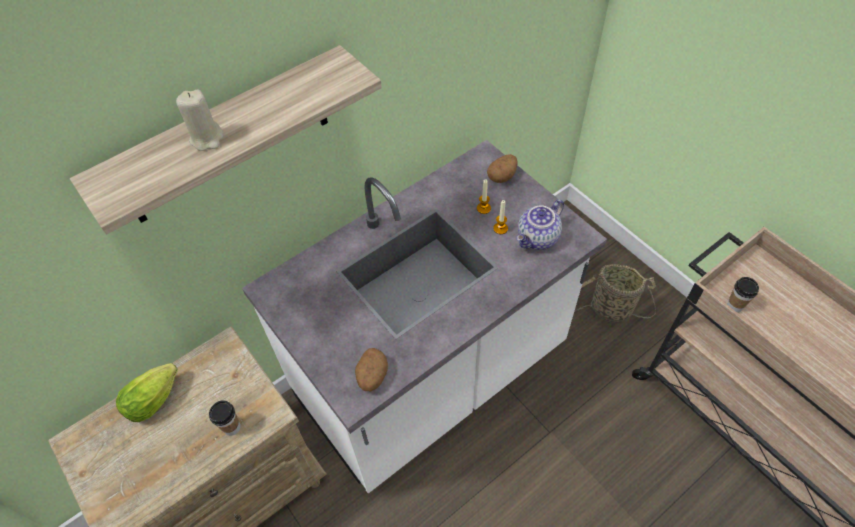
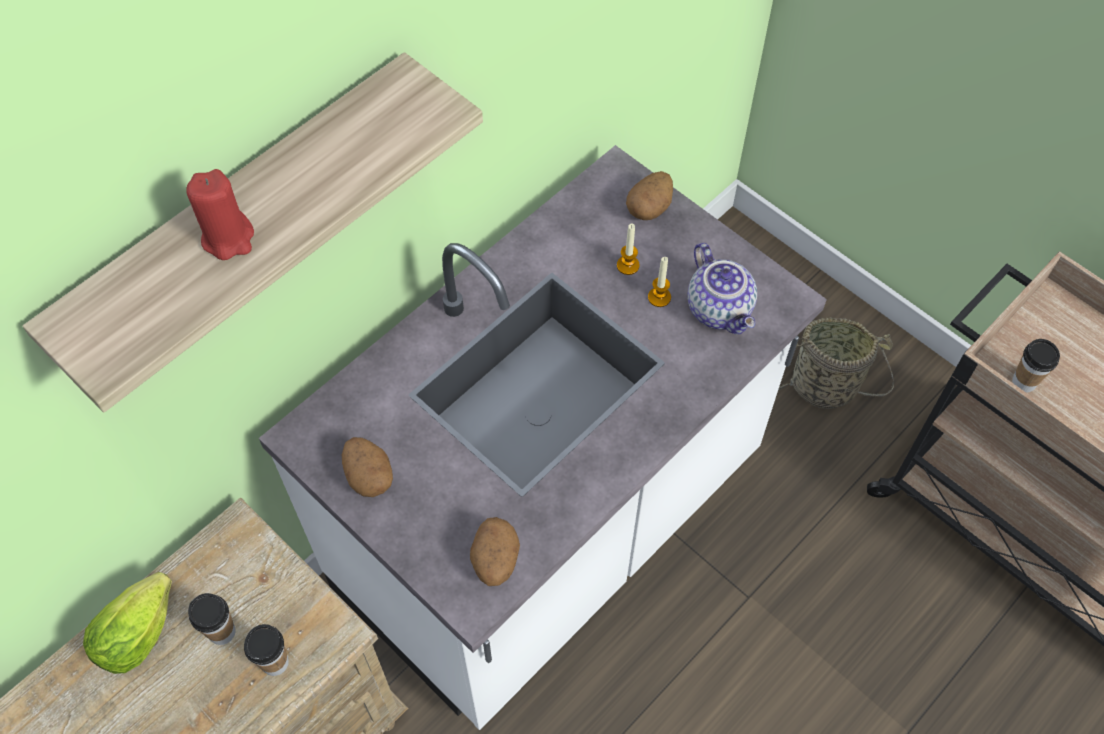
camera: 10 degrees left, 5 degrees up
(204, 405) = (222, 632): none -> cup
(207, 139) = (228, 238): beige candle -> red candle
(303, 316) = (369, 476): none -> potato
(538, 239) = (721, 309): teapot -> teapot turned 60 degrees counterclockwise

